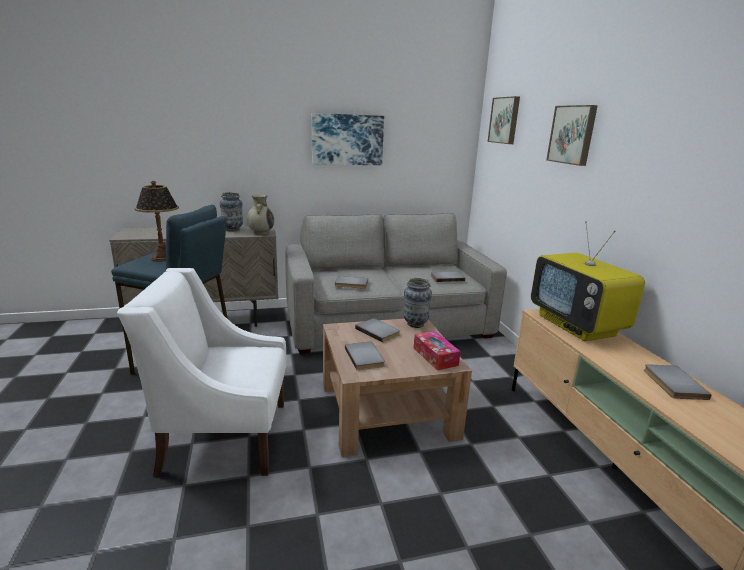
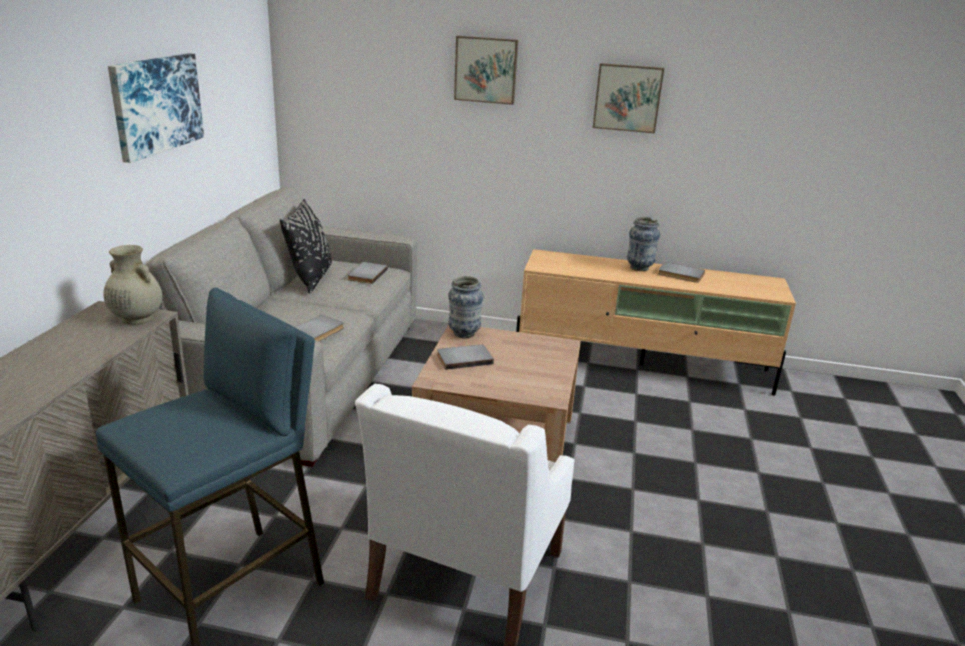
camera: 65 degrees left, 5 degrees up
(163, 258) = (182, 424): table lamp -> none
(233, 230) = (74, 338): vase -> vase (639, 268)
(366, 357) = (520, 382): grey book -> none
(418, 268) = (311, 278): none -> black pillow
(435, 356) = (544, 347): tissue box -> none
(505, 120) = (341, 45): picture -> picture (627, 97)
(577, 326) = (573, 264): television -> none

